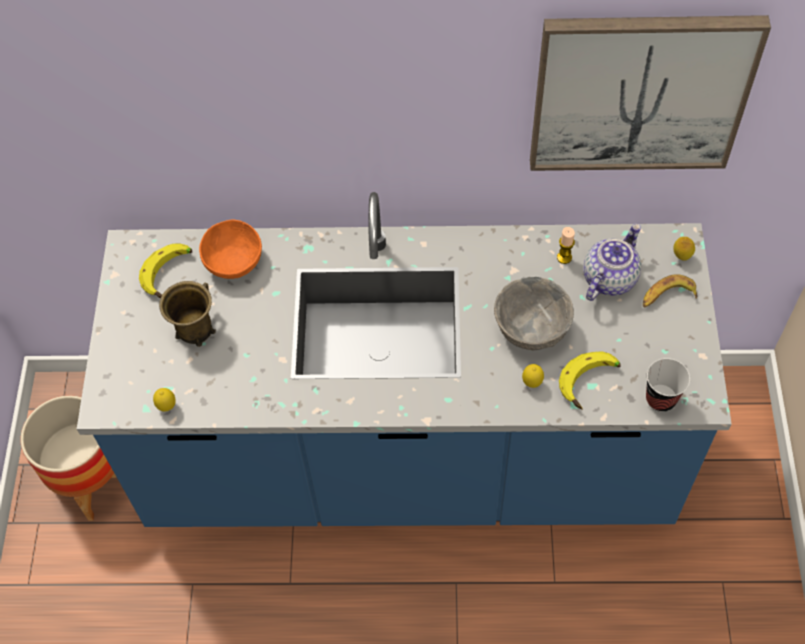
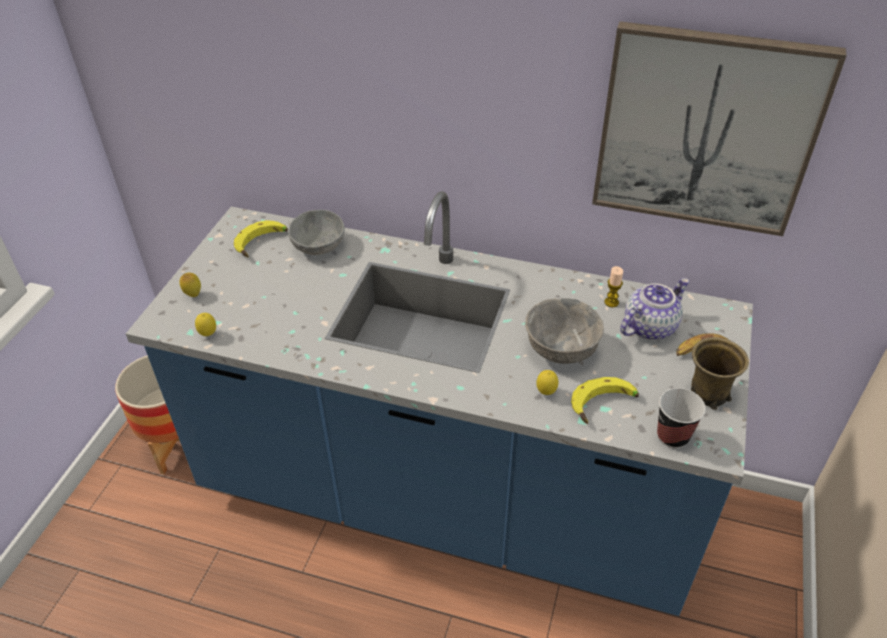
camera: 15 degrees right, 15 degrees down
(194, 329) = (261, 285): brown mug -> brown mug (708, 393)
(235, 261) = (320, 246): orange bowl -> grey bowl
(681, 257) = (726, 325): lemon -> lemon (193, 294)

